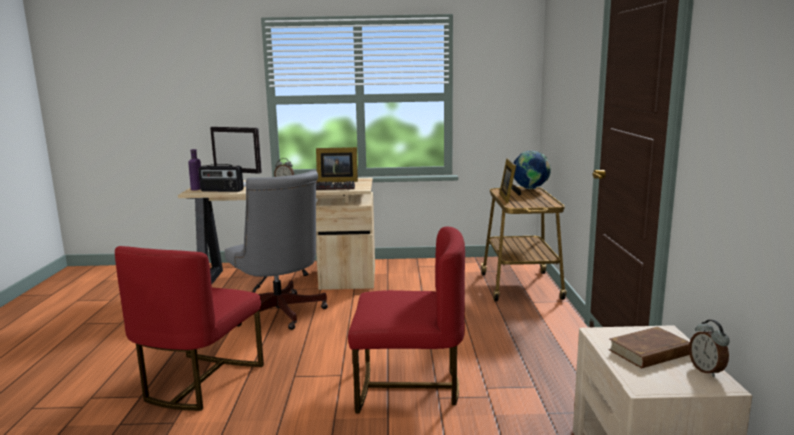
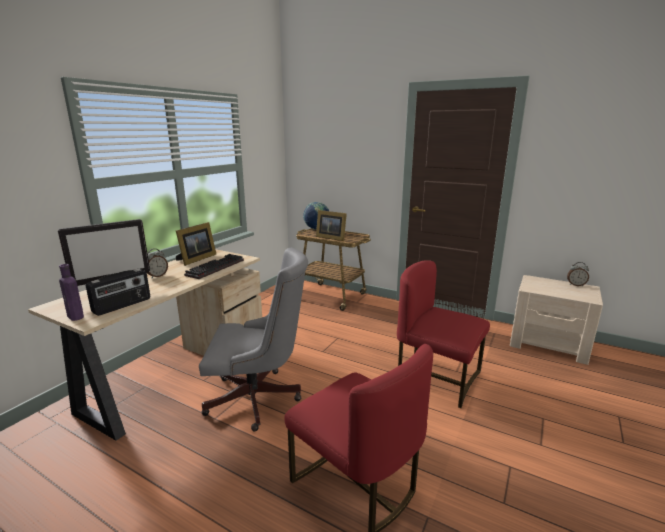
camera: 60 degrees left, 5 degrees up
(408, 387) = (437, 377): red chair -> red chair turned 90 degrees counterclockwise
(650, 352) = (554, 287): brown book -> none

